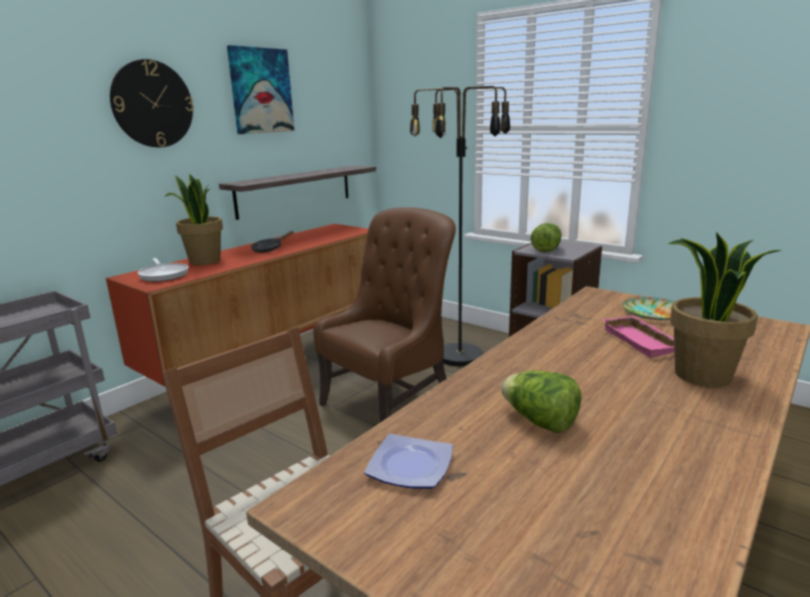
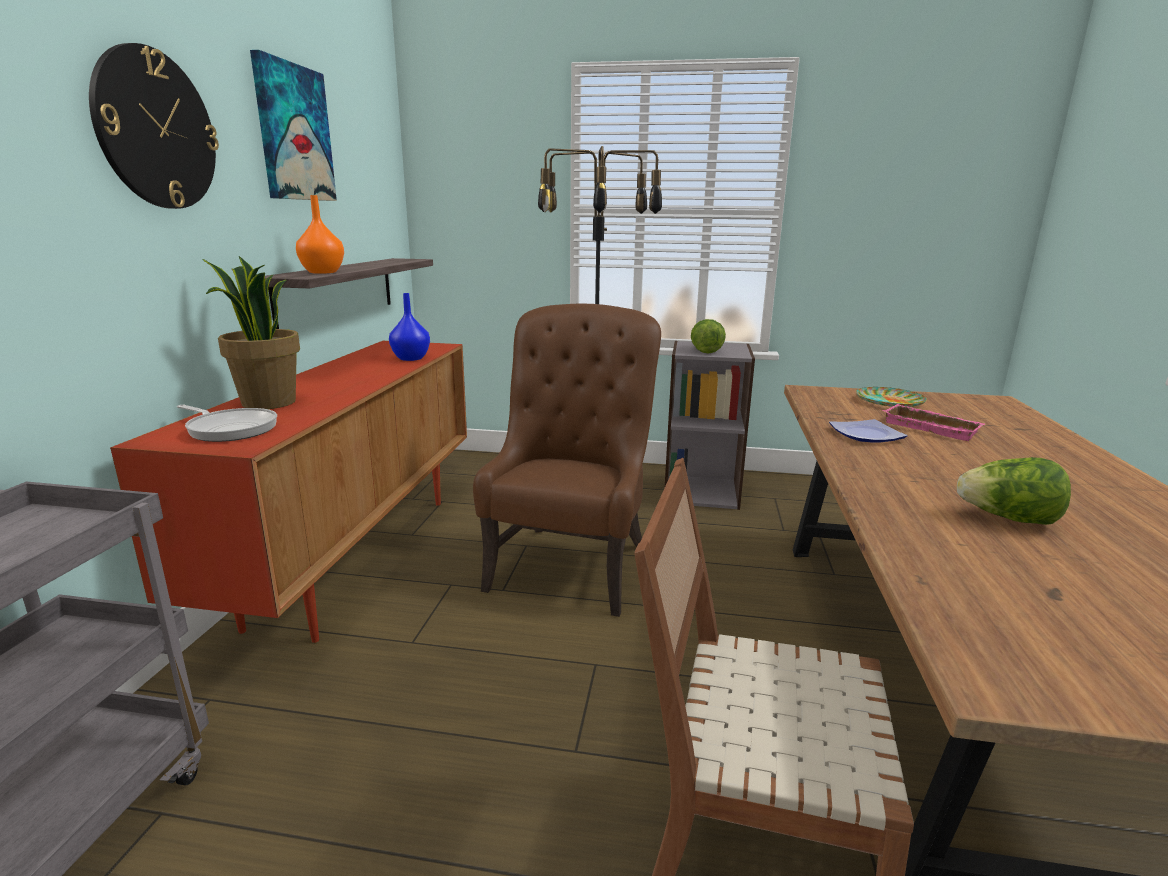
camera: 30 degrees left, 0 degrees up
(265, 180) = (321, 272): none -> orange vase
(269, 249) = (349, 377): black frying pan -> none
(325, 238) = (410, 358): none -> blue vase
(412, 465) = (1001, 596): plate -> plate (866, 435)
(702, 376) = (1031, 449): potted plant -> none

